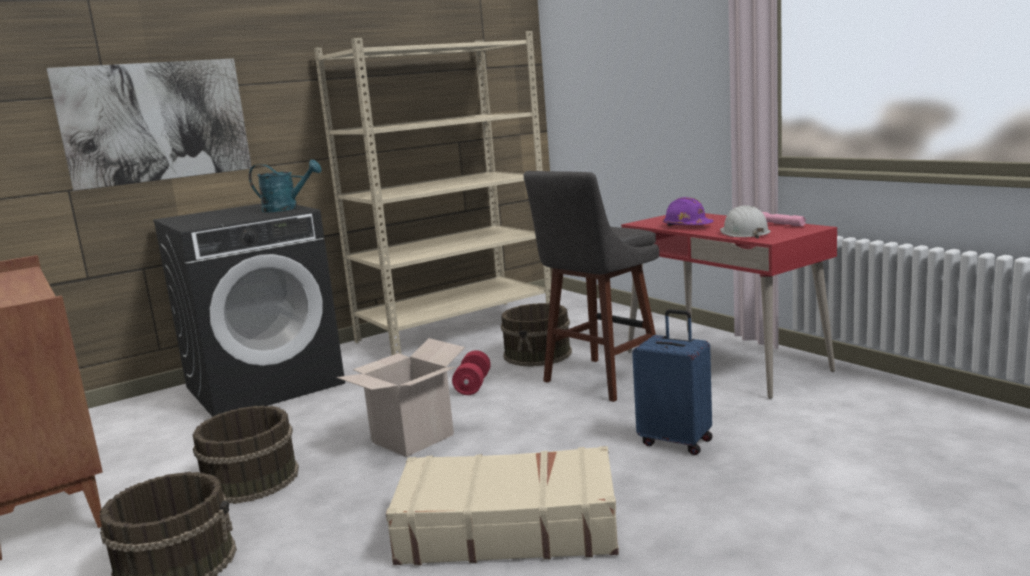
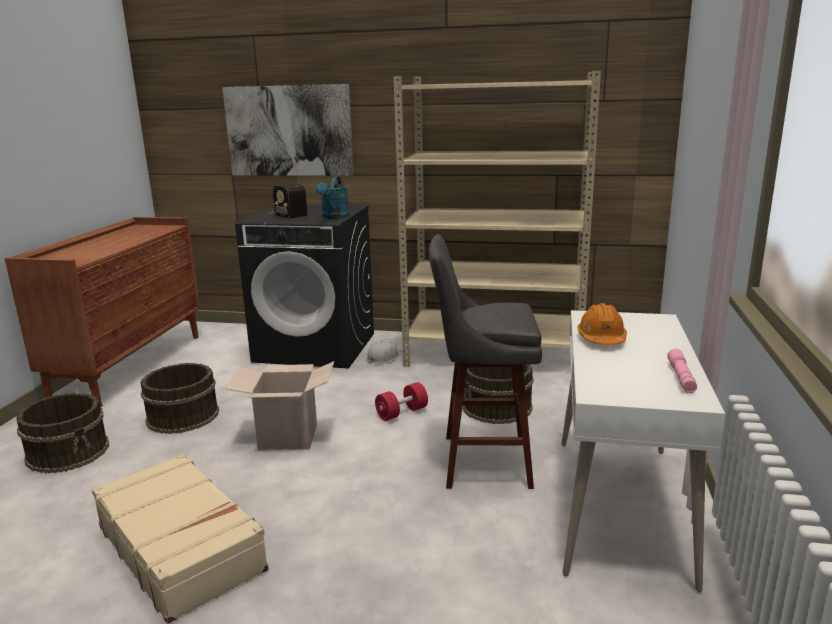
camera: 45 degrees right, 5 degrees up
(212, 218) = (287, 213): none -> radio
(287, 209) = (334, 217): turquoise watering can -> turquoise watering can turned 45 degrees clockwise
(676, 441) = (402, 560): blue suitcase -> none
(687, 226) = (601, 338): purple hard hat -> orange hard hat
(725, 361) = (620, 506): red desk -> white desk
(744, 233) = (610, 373): white hard hat -> white hard hat (383, 357)

